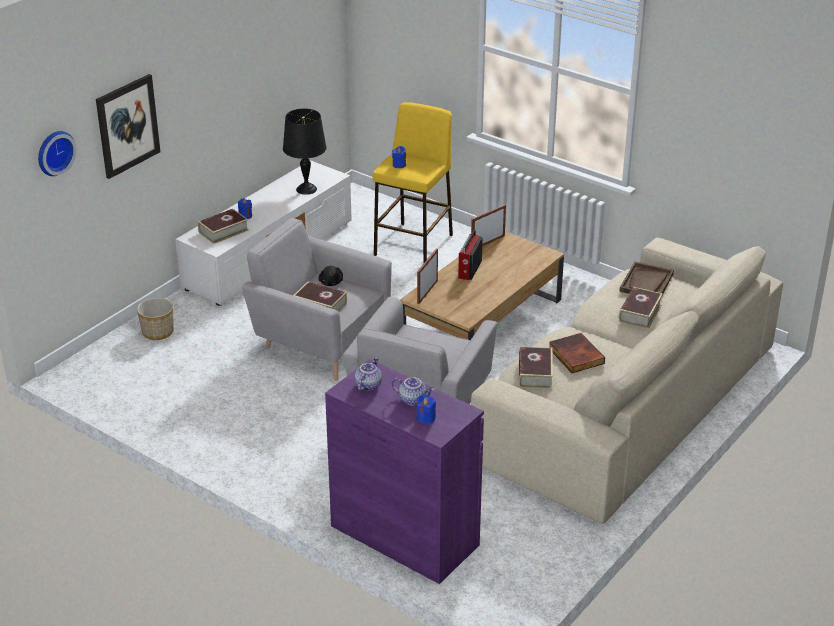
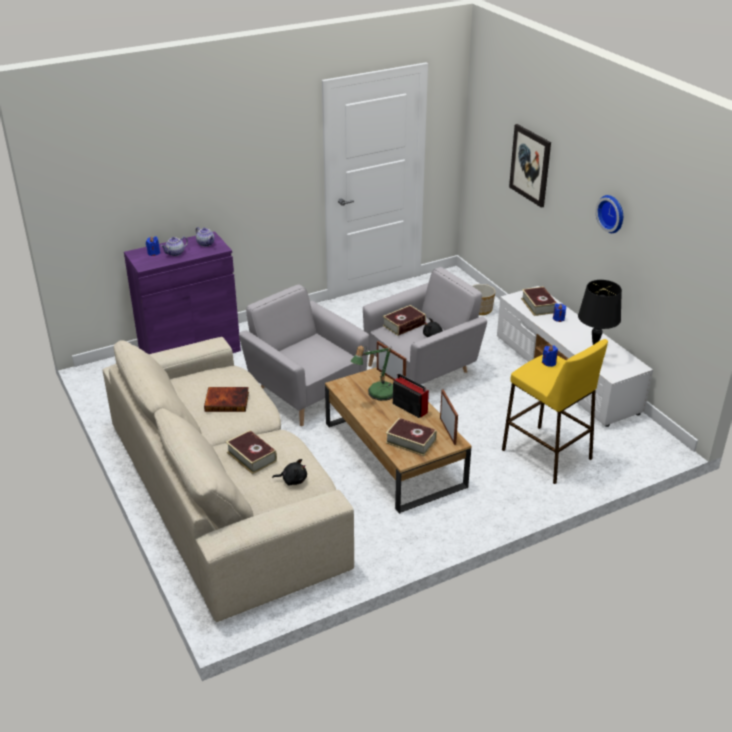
camera: 115 degrees right, 0 degrees up
(54, 152) = (489, 133): wall clock -> wall clock (612, 213)
(462, 292) = (378, 394): none -> table lamp
(535, 373) = (225, 377): book -> book (411, 441)
(646, 283) = (293, 480): brown tray -> black plush toy

